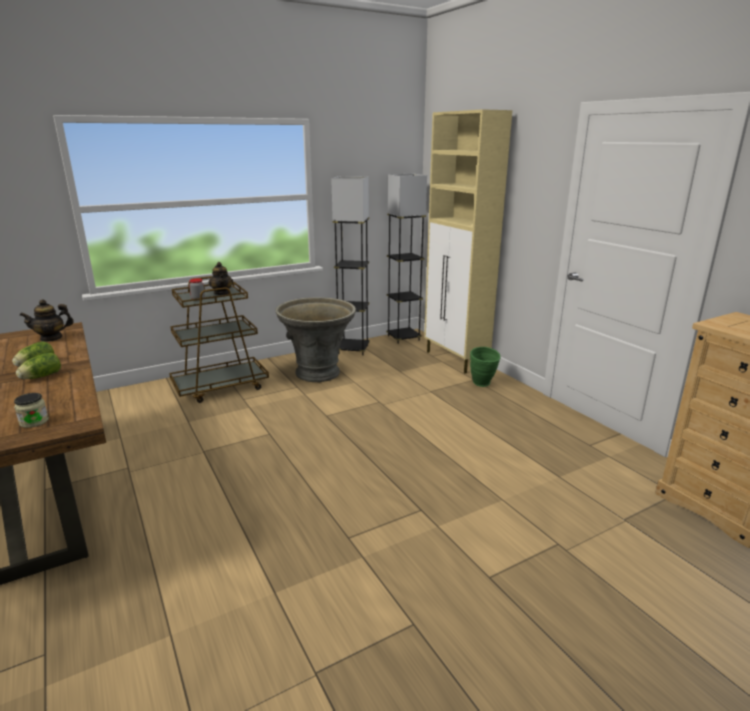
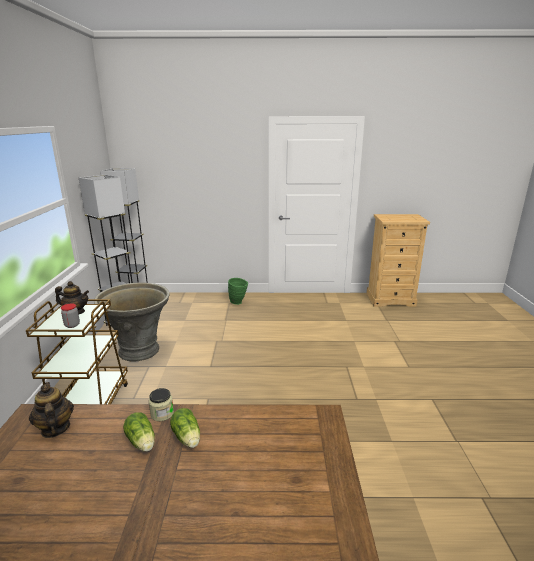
camera: 60 degrees left, 0 degrees up
(34, 422) = (304, 442): jar -> jar (162, 414)
(51, 338) = (55, 429): teapot -> teapot turned 150 degrees clockwise
(456, 360) = (196, 298): beige cabinet -> none

